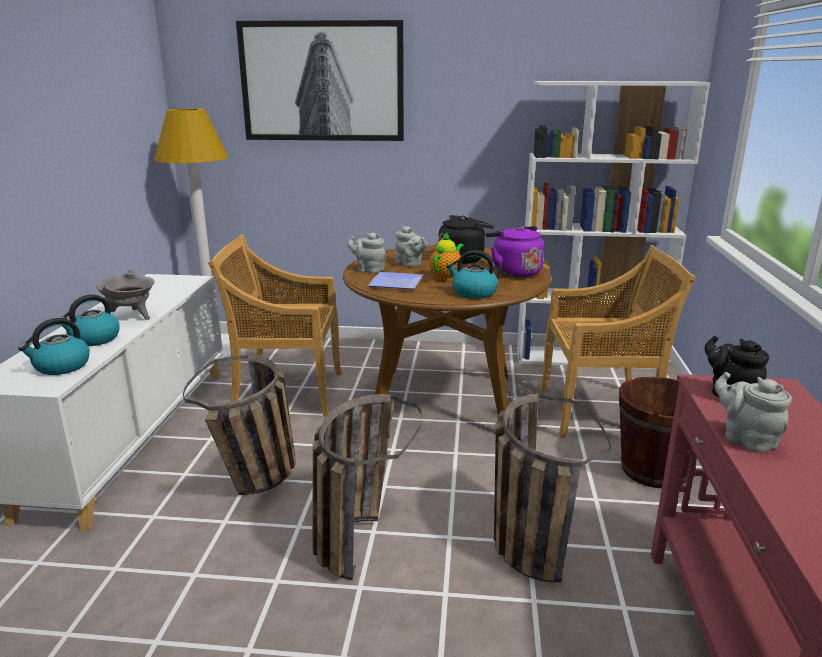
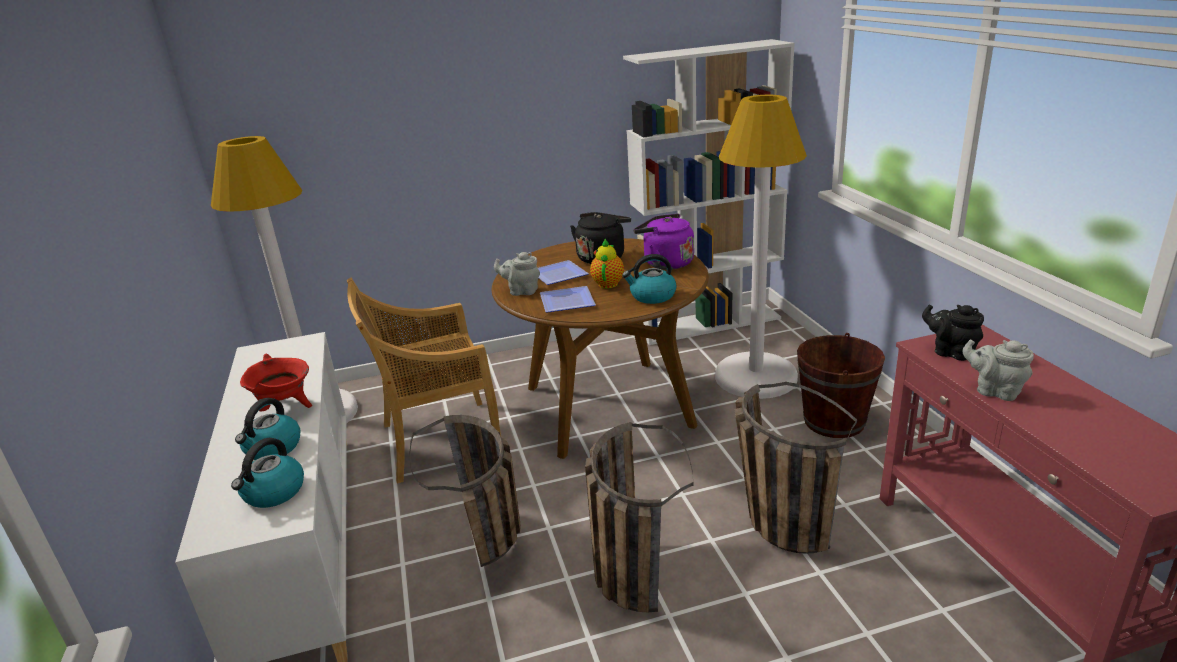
camera: 20 degrees left, 5 degrees up
(132, 317) = (286, 408): grey cooking pot -> red cooking pot
(322, 82) = (391, 82): picture -> none
(410, 264) = (556, 275): grey teapot -> plate
(601, 412) = (756, 377): beige chair -> white floor lamp

